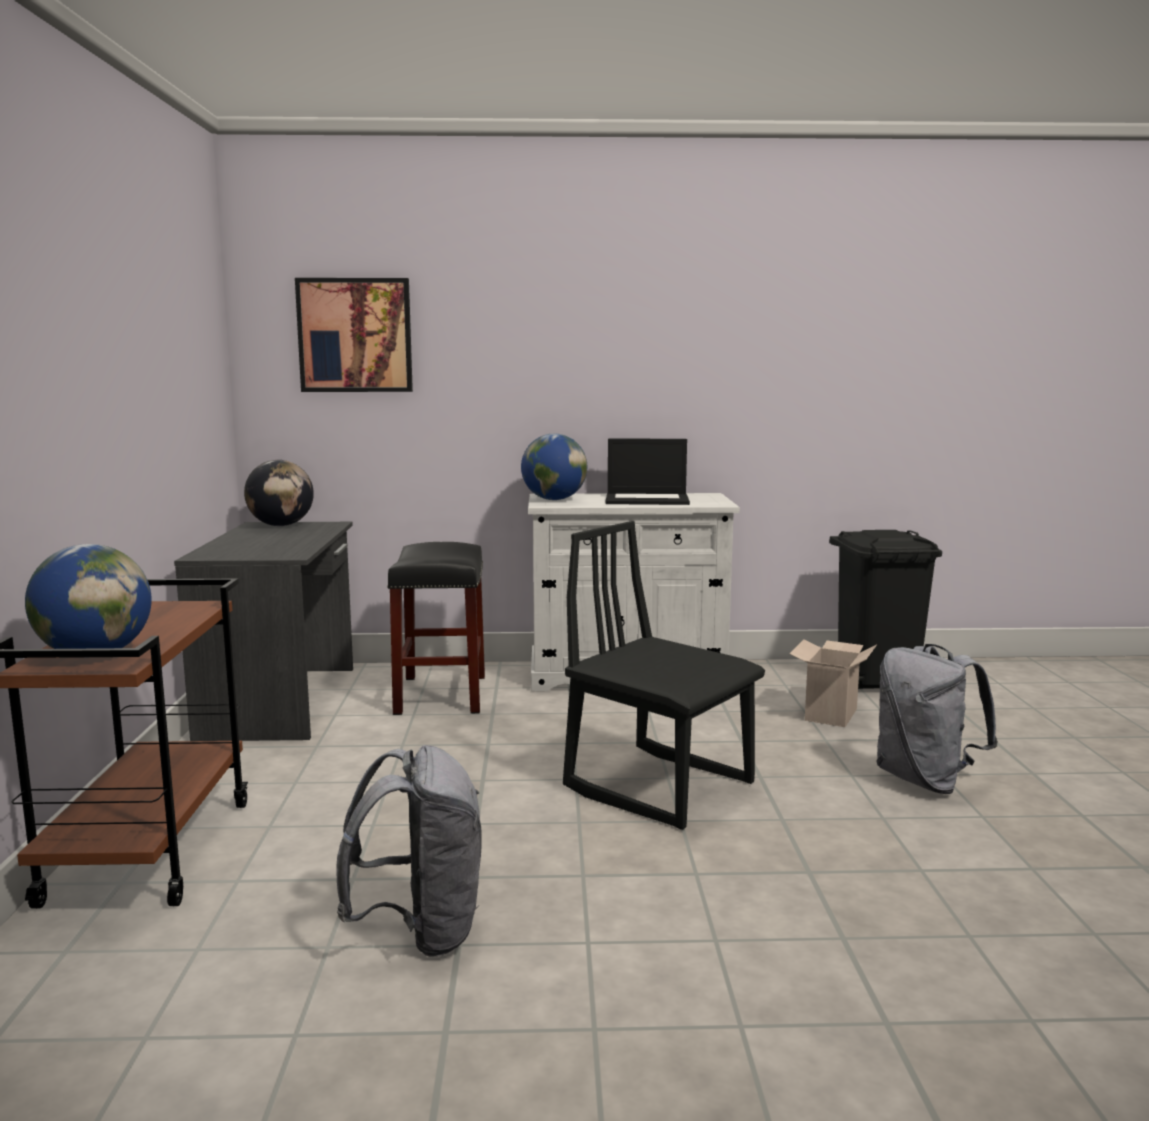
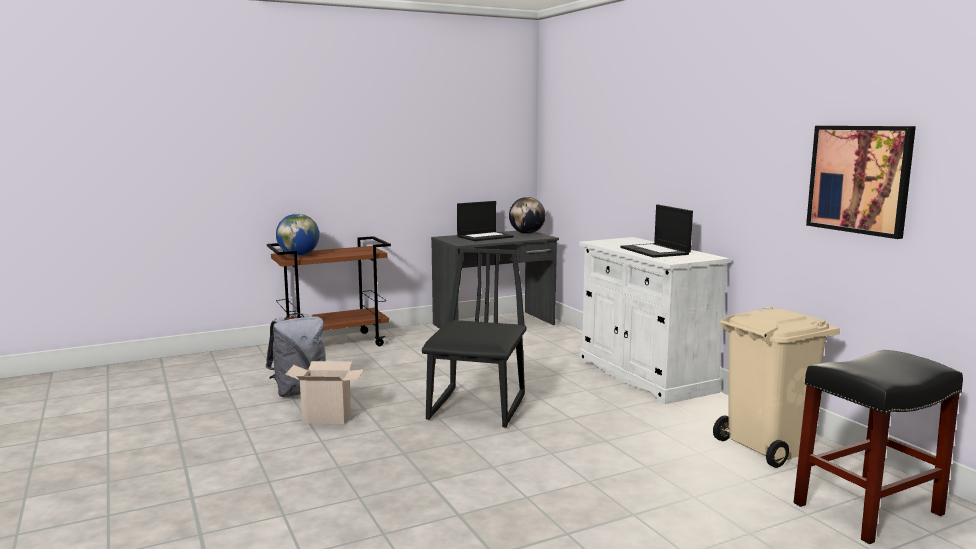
camera: 65 degrees right, 0 degrees up
(259, 541) = (485, 237): none -> laptop
(355, 335) = (574, 128): picture -> picture (859, 179)
(442, 695) = (544, 346): black stool -> black stool (867, 509)
(554, 499) = (617, 241): globe -> none
(829, 714) = (660, 437): cardboard box -> cardboard box (328, 417)
(878, 681) = (768, 447): black trash can -> beige trash can
(925, 781) = (569, 476): grey backpack -> none

